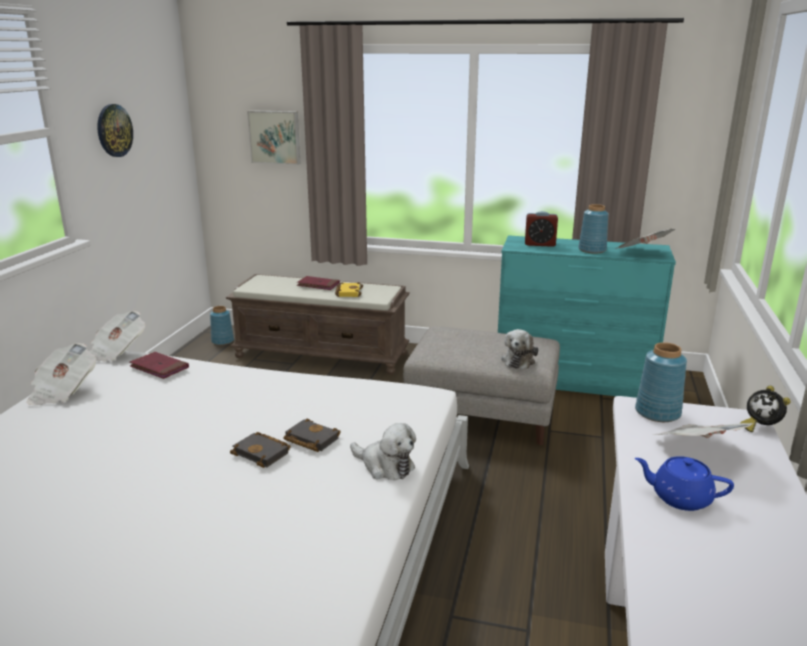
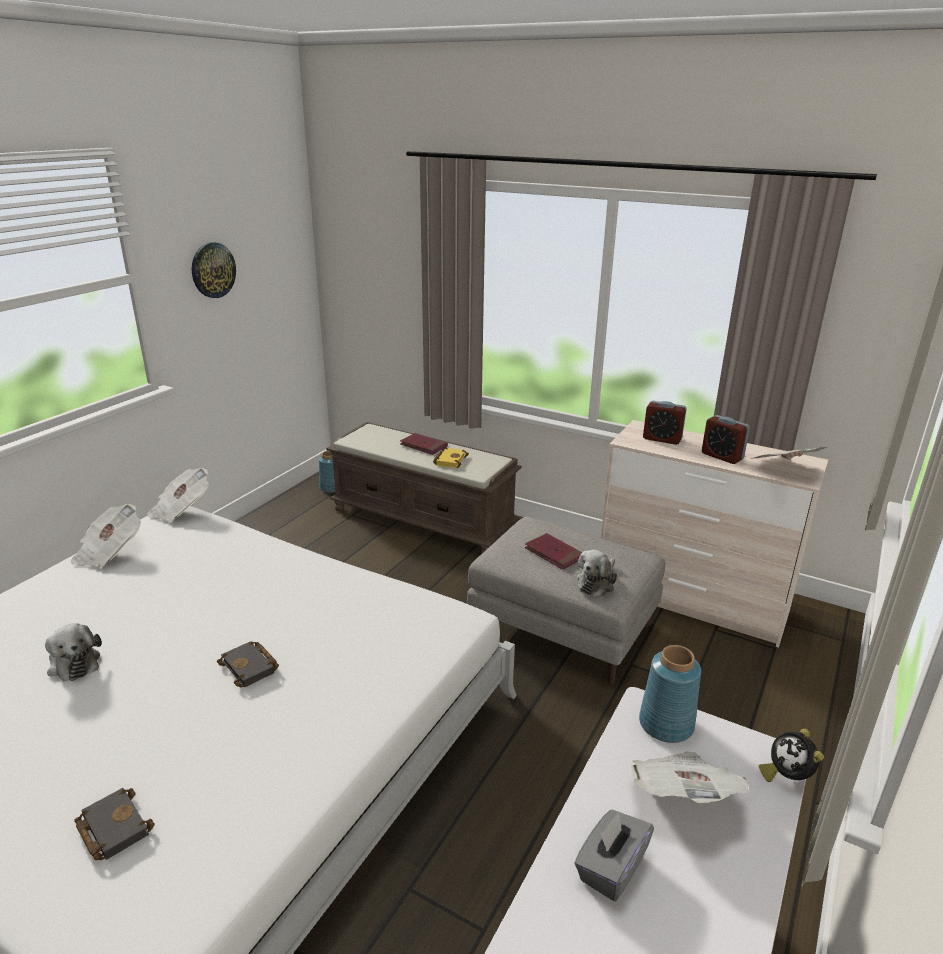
camera: 15 degrees right, 5 degrees up
(159, 368) = (210, 536): red book -> red book (554, 553)
(275, 137) = (395, 276): picture -> none
(310, 439) = (307, 658): black book -> black book (112, 828)
(385, 466) = (364, 710): plush toy -> plush toy (73, 662)
(572, 382) = (690, 601): turquoise dresser -> beige dresser
(592, 250) = (722, 456): blue vase -> alarm clock
(679, 498) = (611, 868): blue teapot -> grey tissue box

